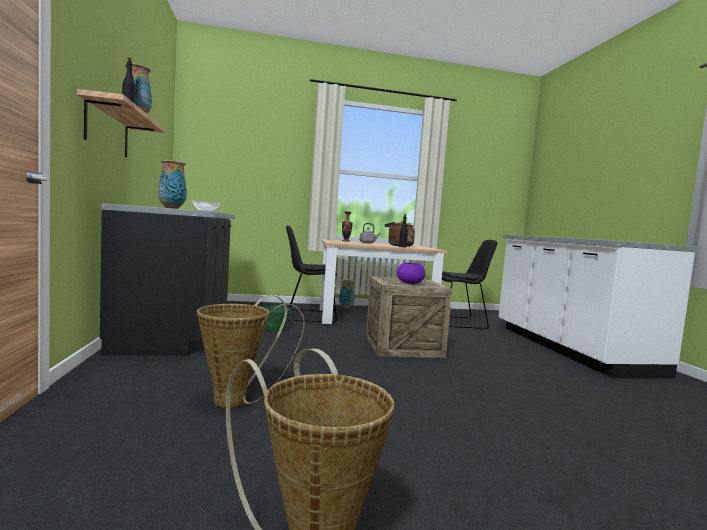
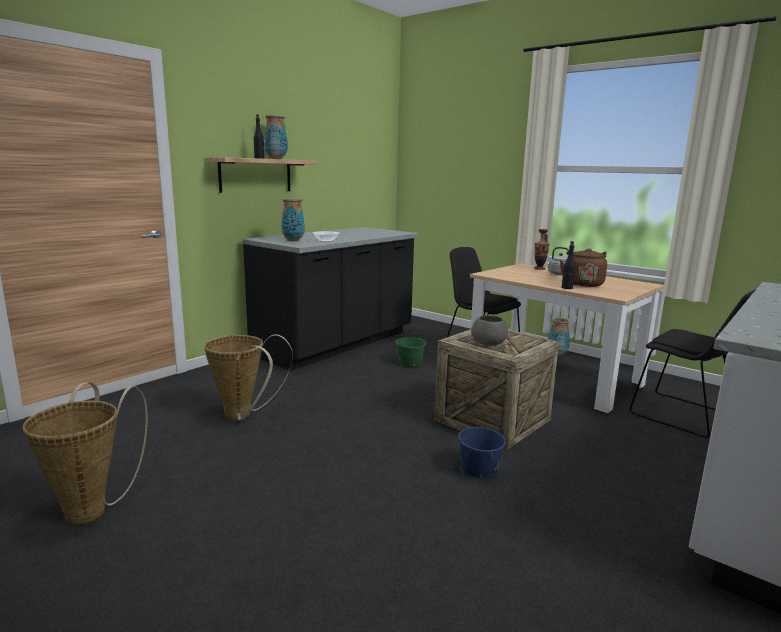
camera: 50 degrees right, 10 degrees up
(410, 283) = (489, 343): purple bowl -> grey bowl
(460, 371) = (479, 468): none -> blue bucket

